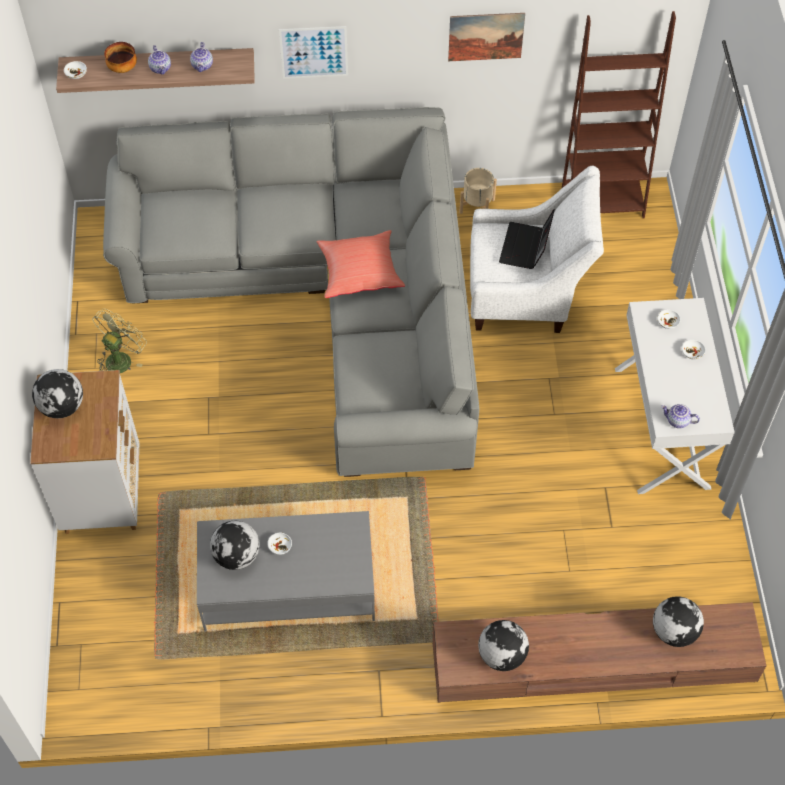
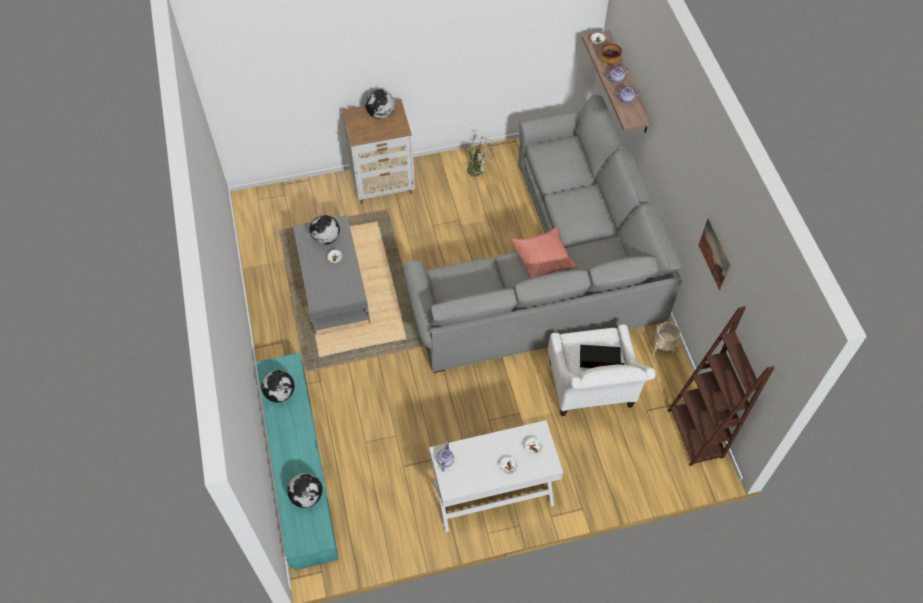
camera: 80 degrees right, 0 degrees up
(314, 52) = (666, 159): picture -> none
(592, 664) = (297, 463): brown tv stand -> turquoise tv stand

